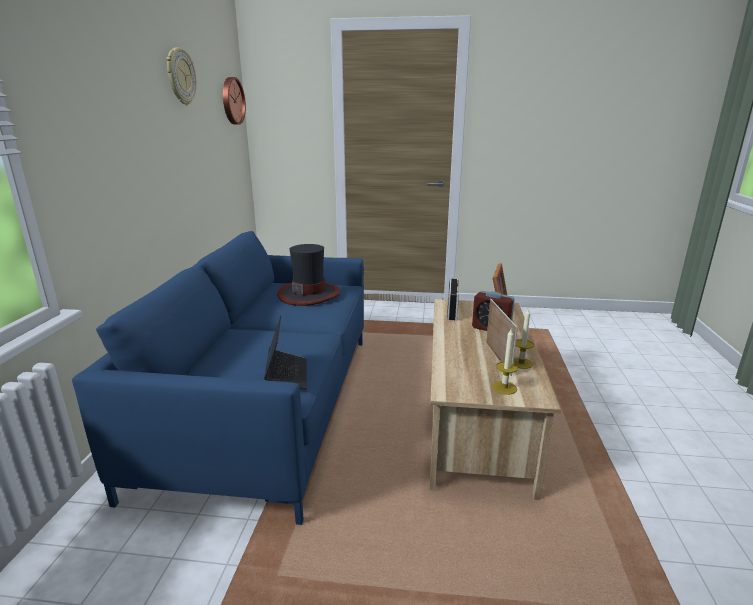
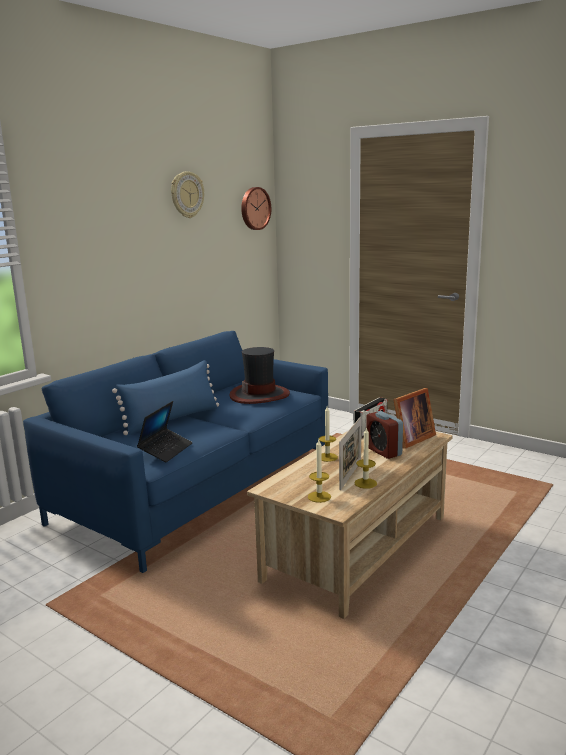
camera: 30 degrees right, 5 degrees down
(247, 337) = (172, 419): none -> blue pillow
(454, 345) = (327, 457): none -> candle

